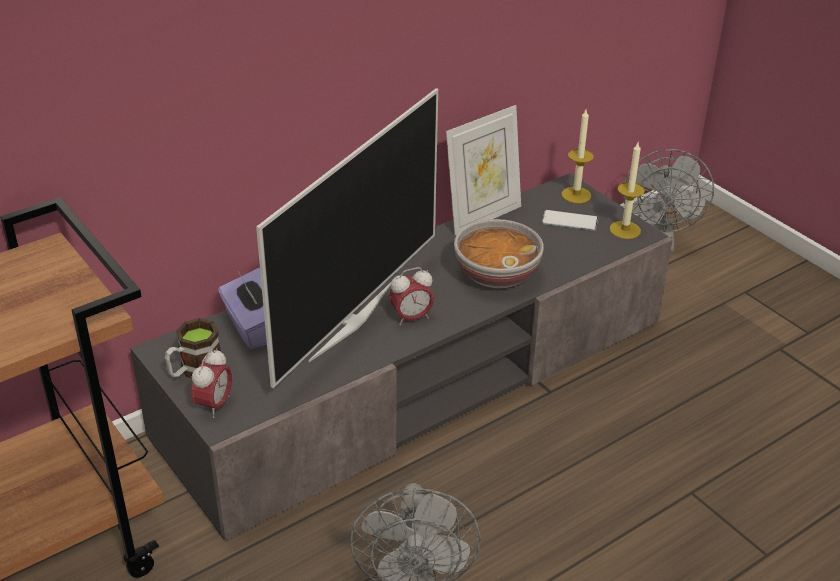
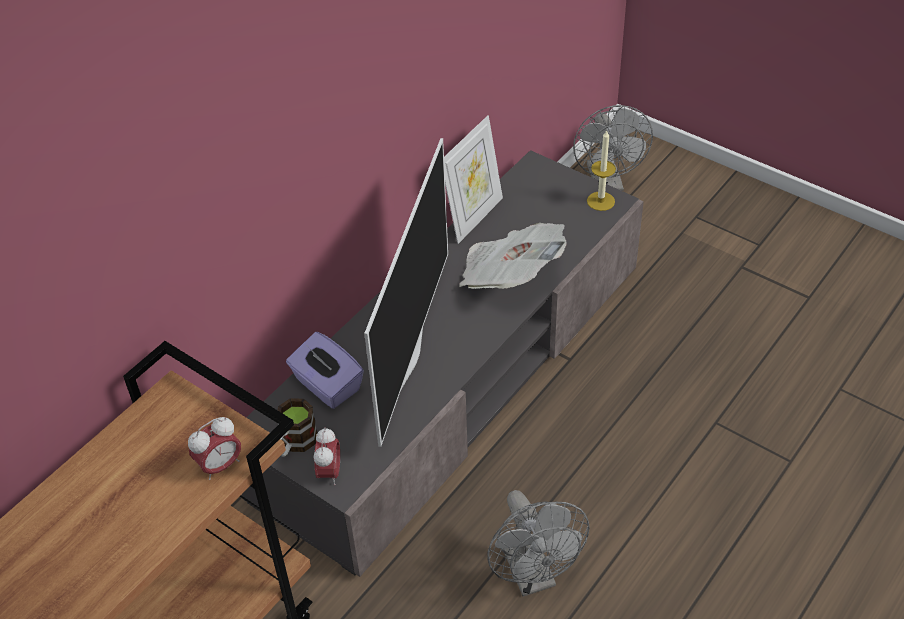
camera: 15 degrees left, 10 degrees up
(411, 318) = (457, 340): alarm clock -> alarm clock (220, 466)
(496, 274) = (510, 276): bowl -> newspaper
(570, 221) = (550, 203): phone -> none
(576, 195) = (545, 173): candle -> none

